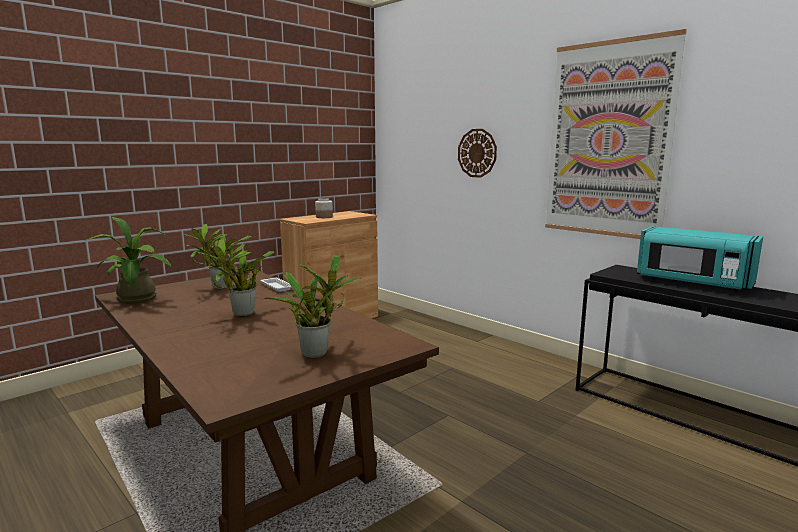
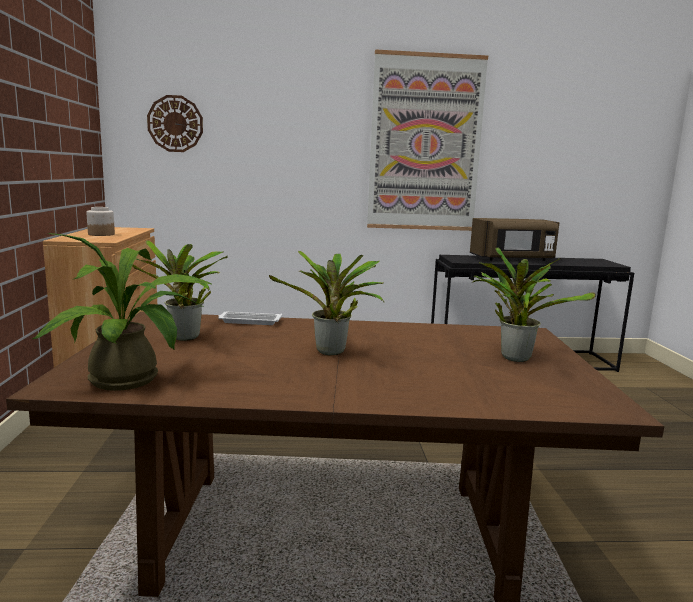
camera: 50 degrees left, 0 degrees up
(477, 153) = (279, 151): wall clock -> wall clock (175, 124)
(692, 283) = (513, 259): turquoise microwave -> brown microwave

